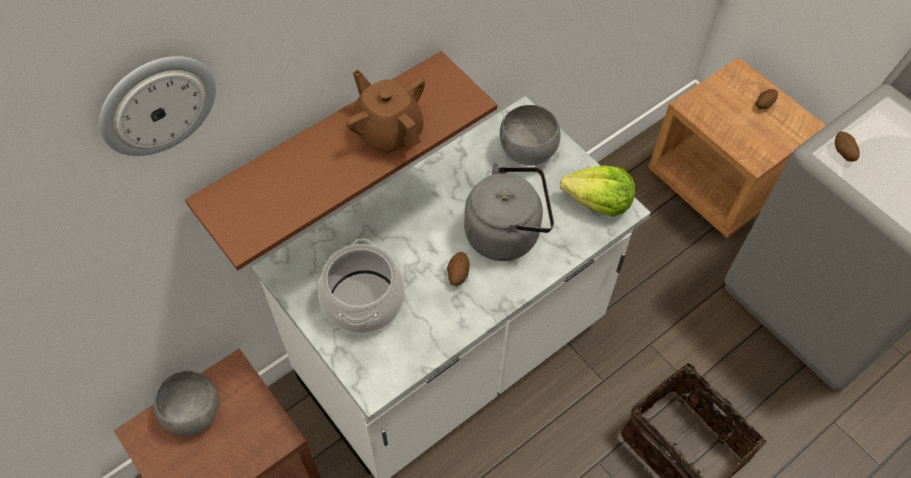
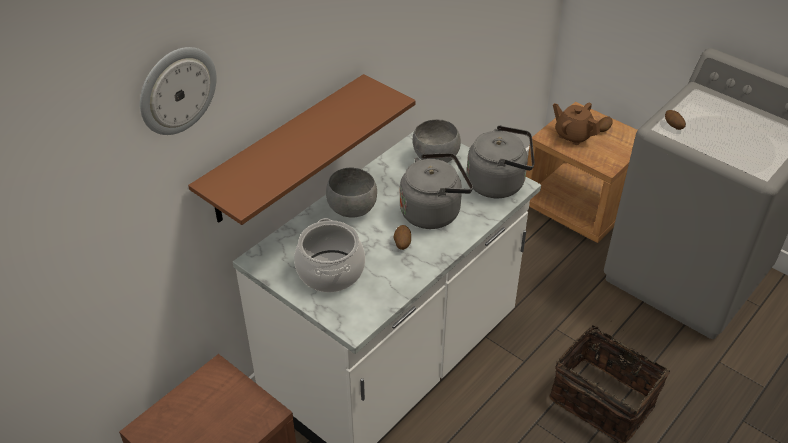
camera: 10 degrees left, 15 degrees down
(192, 412) = (187, 406): grey bowl -> grey bowl (351, 208)
(389, 131) = (337, 125): brown teapot -> brown teapot (573, 135)
(598, 202) = (499, 183): lettuce -> grey kettle

